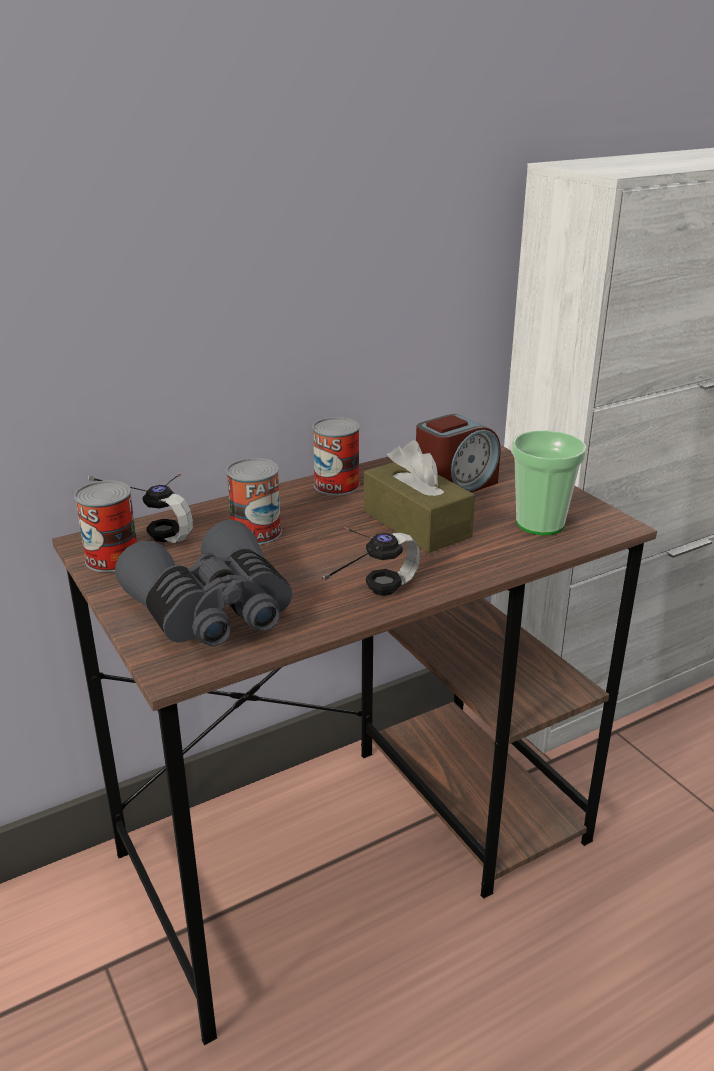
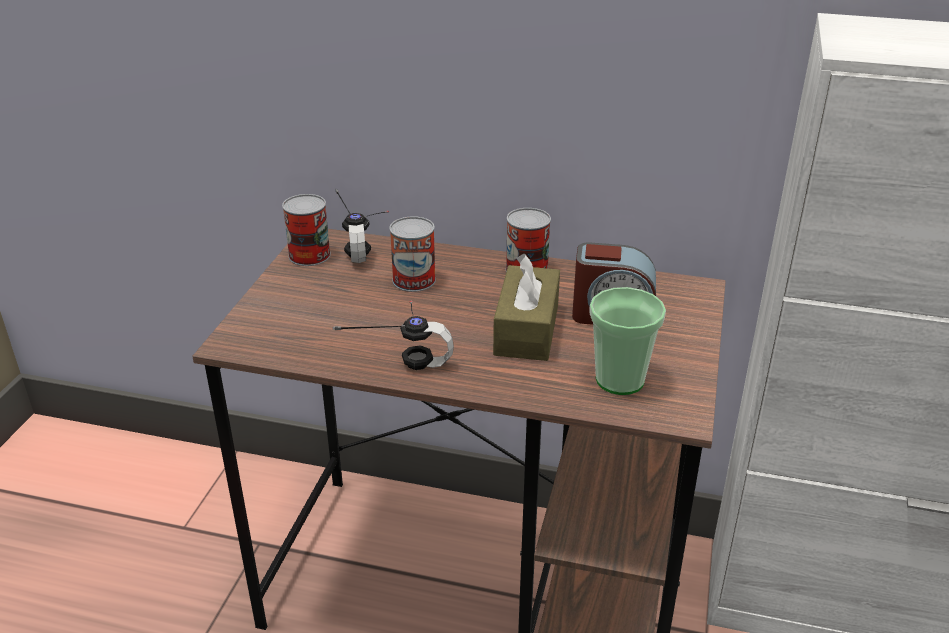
camera: 45 degrees right, 5 degrees up
(213, 611) = (303, 320): grey binoculars -> none

